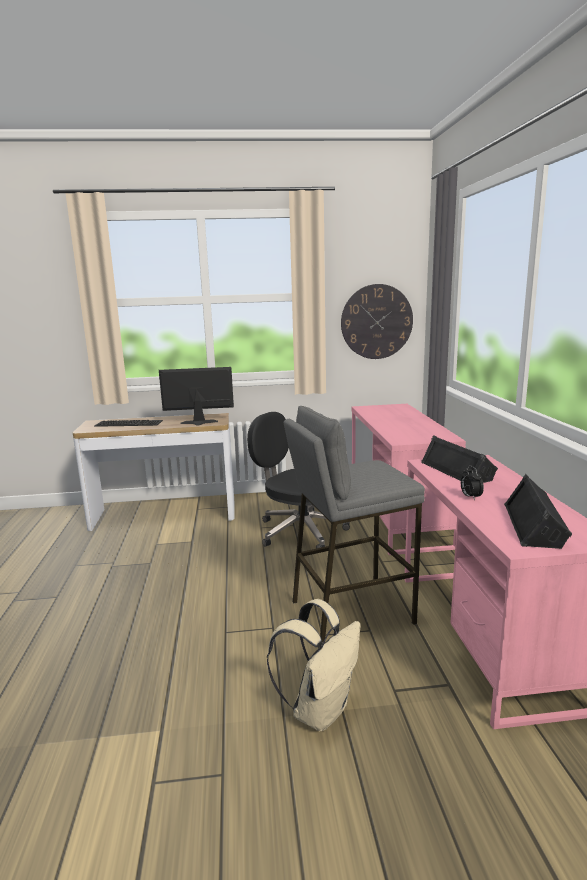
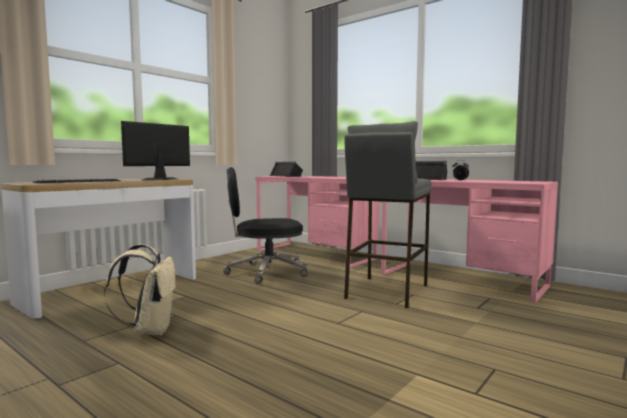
camera: 45 degrees left, 10 degrees down
(320, 709) = (468, 326): beige backpack -> beige backpack (150, 330)
(376, 322) = (262, 111): wall clock -> none
(535, 525) = (512, 181): black speaker -> black speaker (286, 176)

